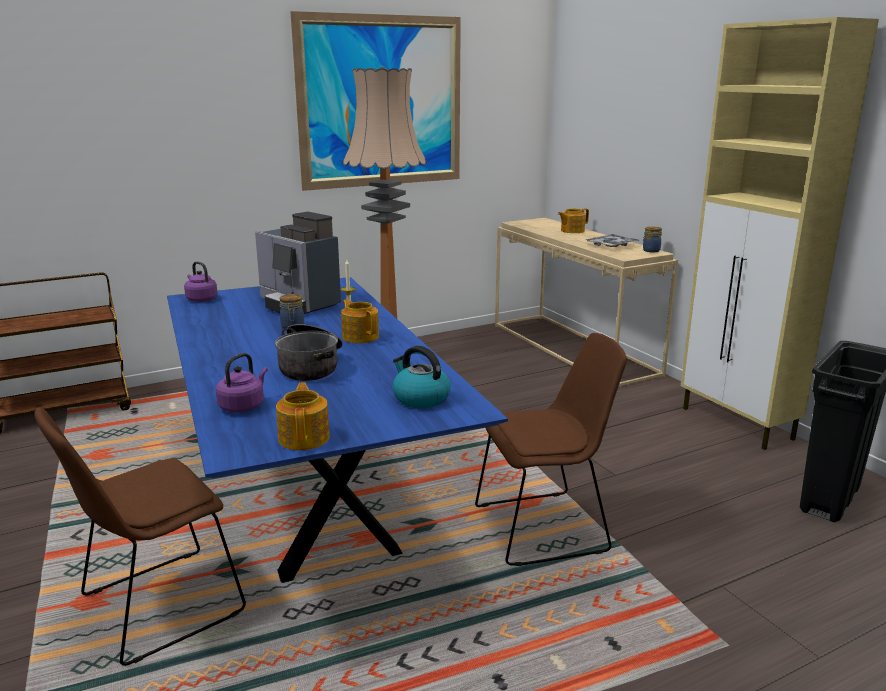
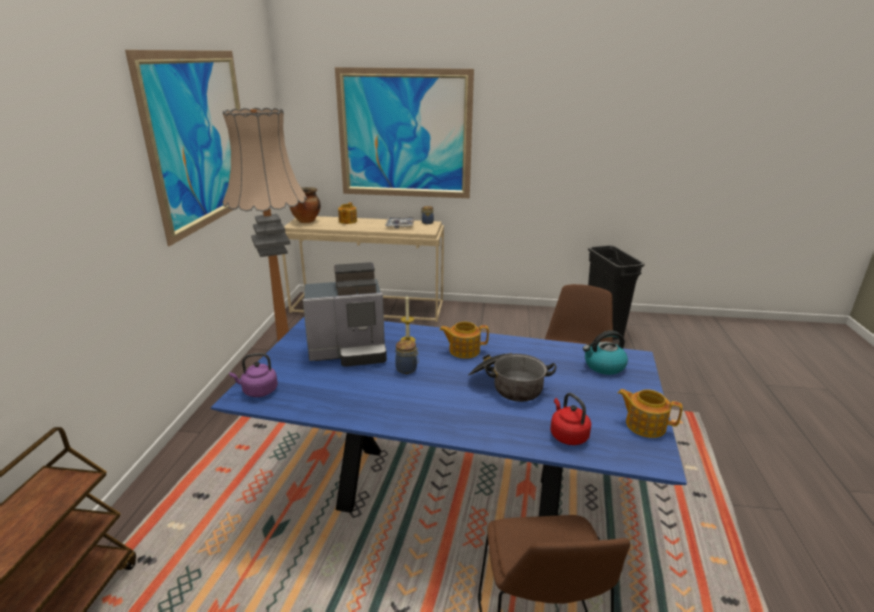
camera: 55 degrees left, 5 degrees up
(243, 406) = (567, 435): purple kettle -> red kettle
(535, 223) = (306, 221): none -> cooking pot
(653, 124) = (404, 135): none -> picture
(737, 424) = (516, 312): beige cabinet -> none

